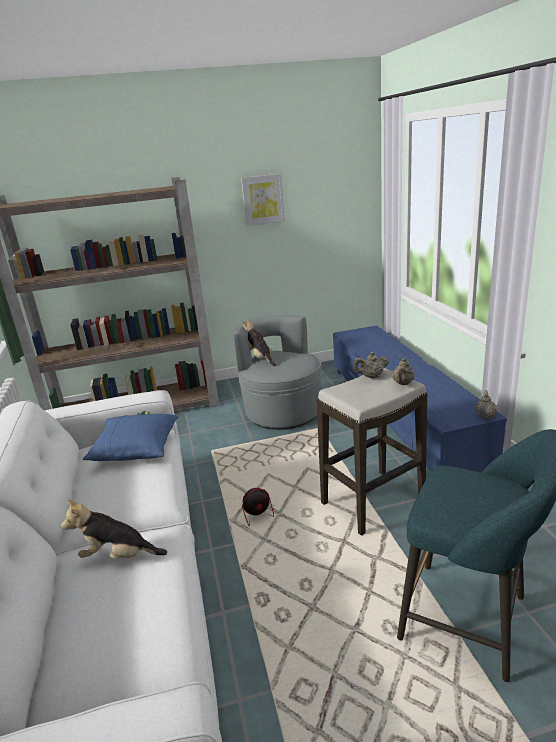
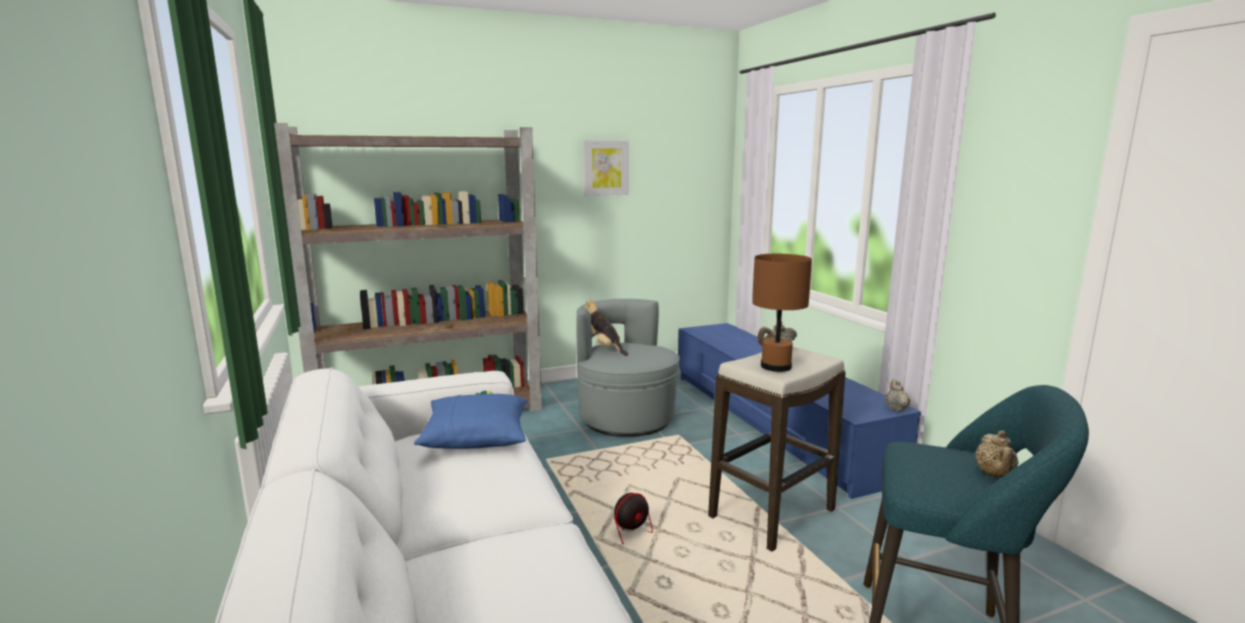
camera: 10 degrees left, 10 degrees down
(118, 556) = (497, 557): plush toy -> none
(363, 394) = (776, 366): none -> brown table lamp
(403, 384) = (818, 358): beige teapot -> beige teapot (994, 475)

